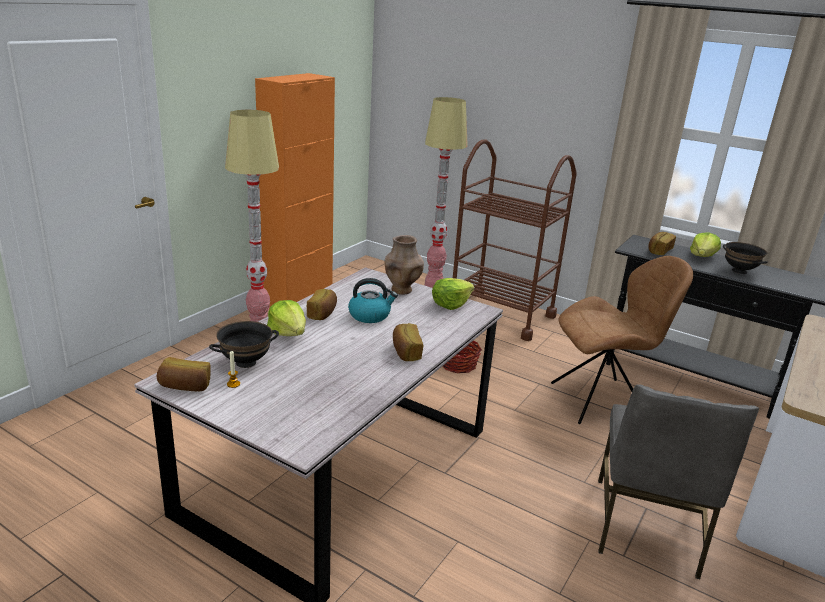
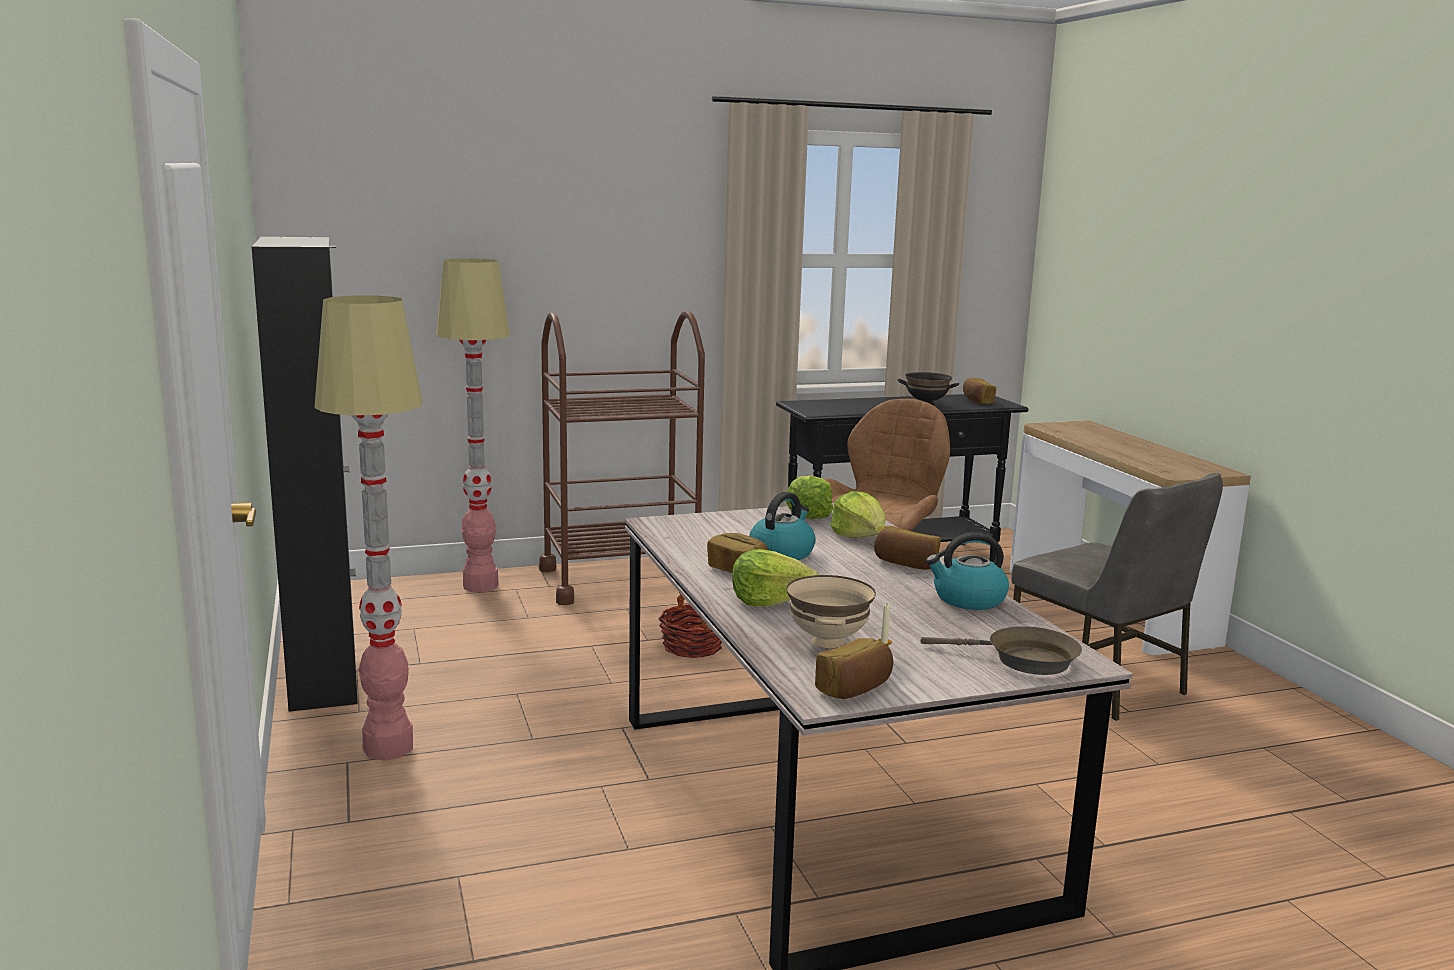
camera: 50 degrees left, 10 degrees down
(246, 362) = (827, 641): black bowl -> beige bowl
(284, 426) = (1024, 660): none -> brown frying pan
(298, 299) = (323, 678): orange cabinet -> black cabinet
(368, 385) = (968, 599): none -> kettle
(401, 290) = (732, 522): brown vase -> none
(659, 251) = (836, 407): bread -> bread (977, 401)
(702, 256) = (875, 402): lettuce -> lettuce (859, 536)

